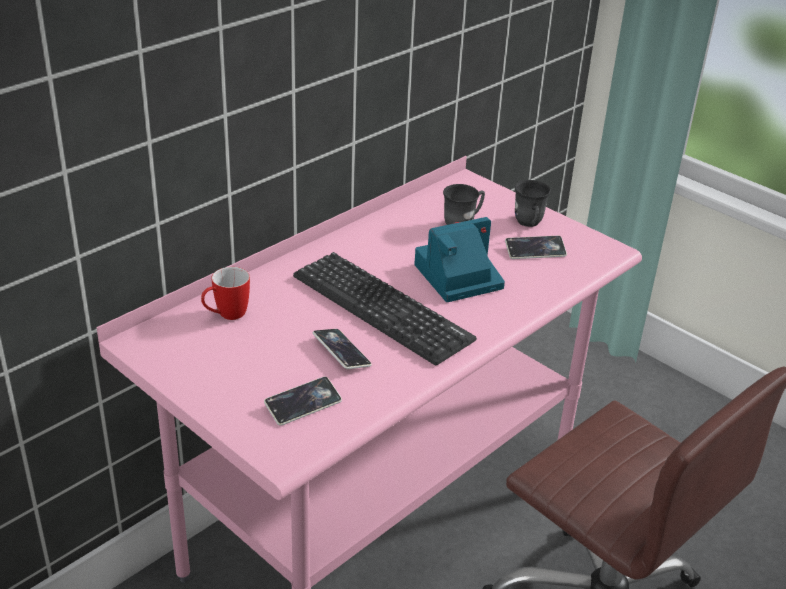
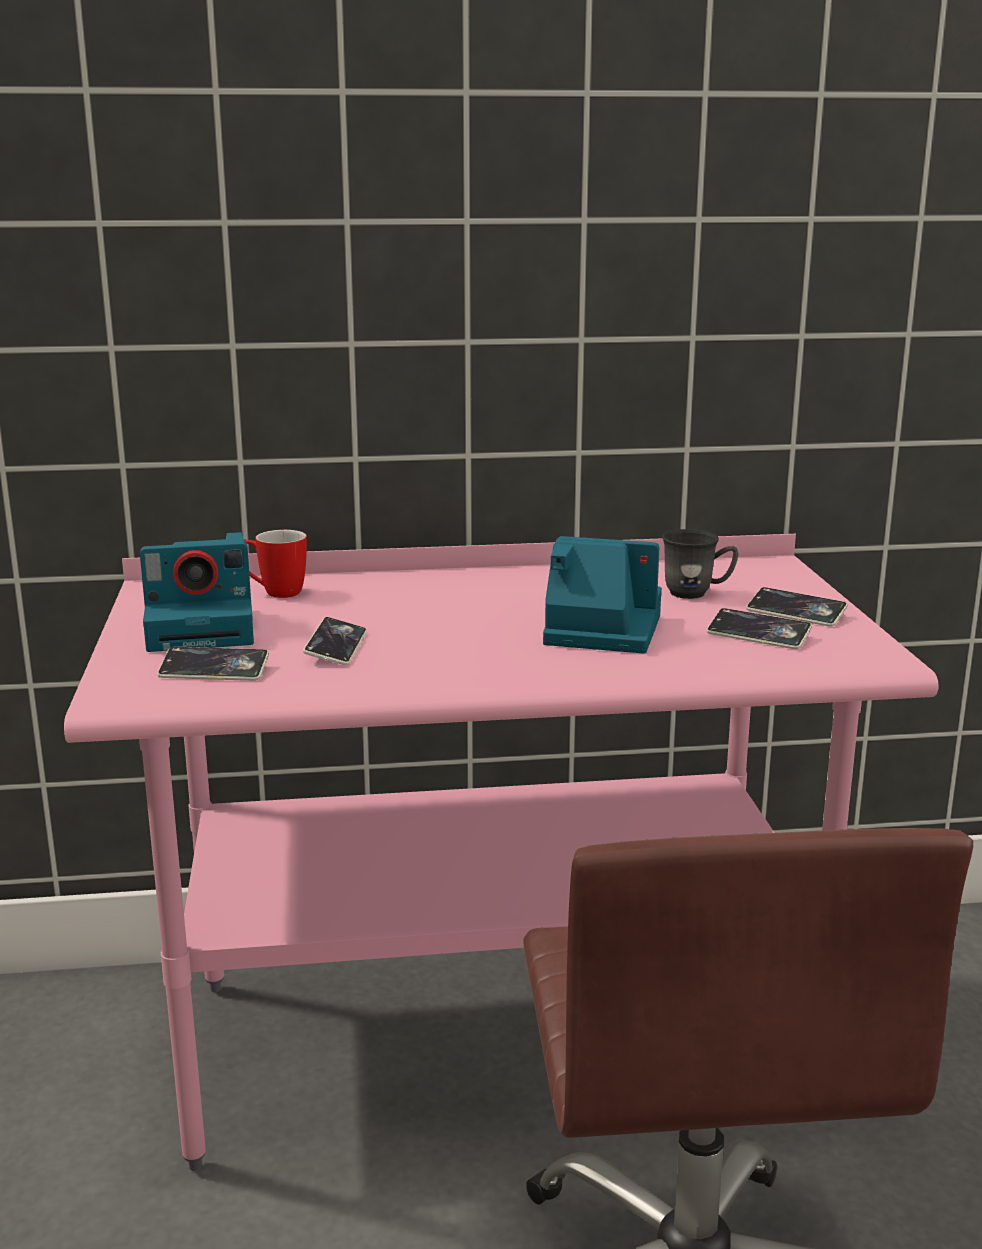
camera: 40 degrees right, 15 degrees down
(235, 368) = (204, 628): none -> camera
(381, 308) = (452, 629): keyboard -> none
(529, 224) = (795, 613): grey mug -> phone

